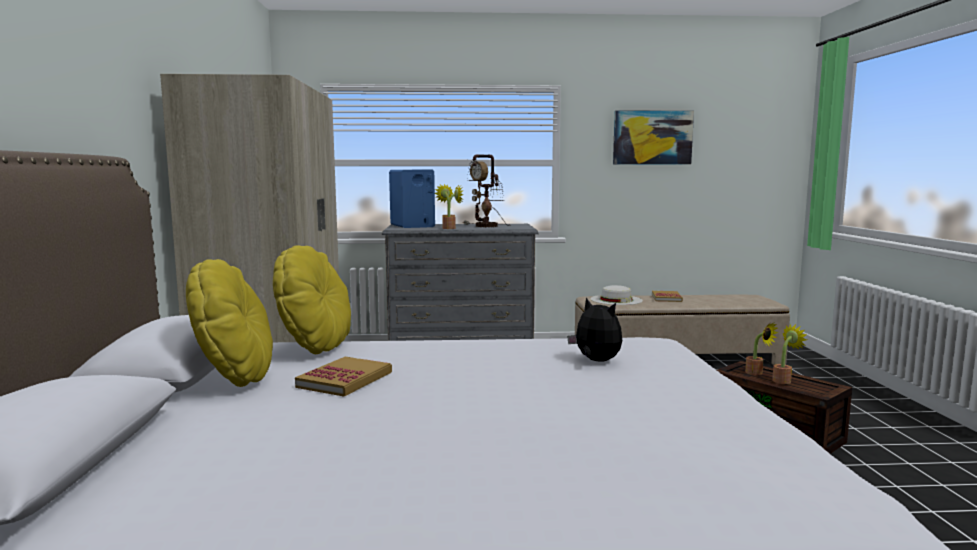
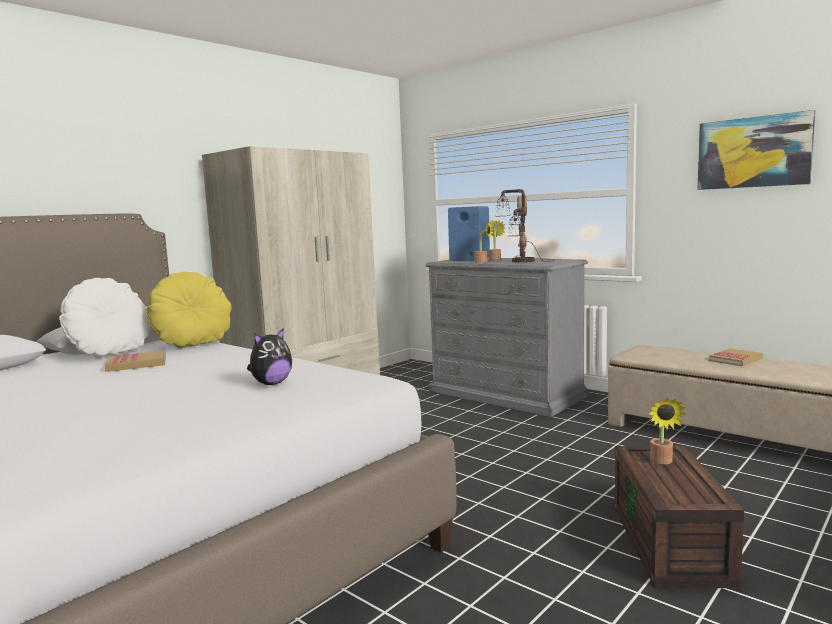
camera: 45 degrees right, 0 degrees up
(235, 379) = (111, 354): yellow pillow -> white pillow
(596, 361) = (271, 383): plush toy -> plush toy turned 45 degrees clockwise
(616, 300) = (664, 353): white hat -> none
(784, 380) = (668, 477): potted plant -> none

